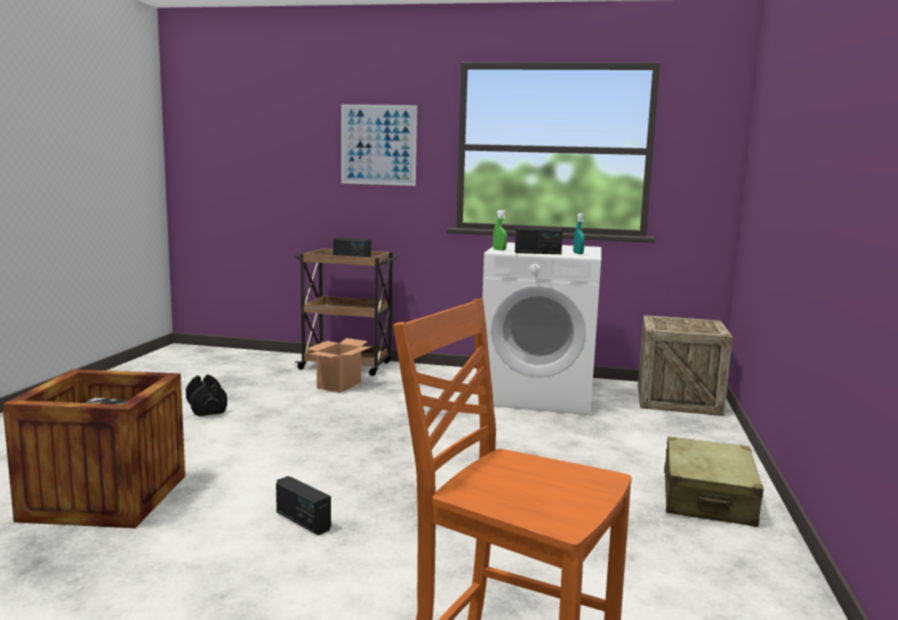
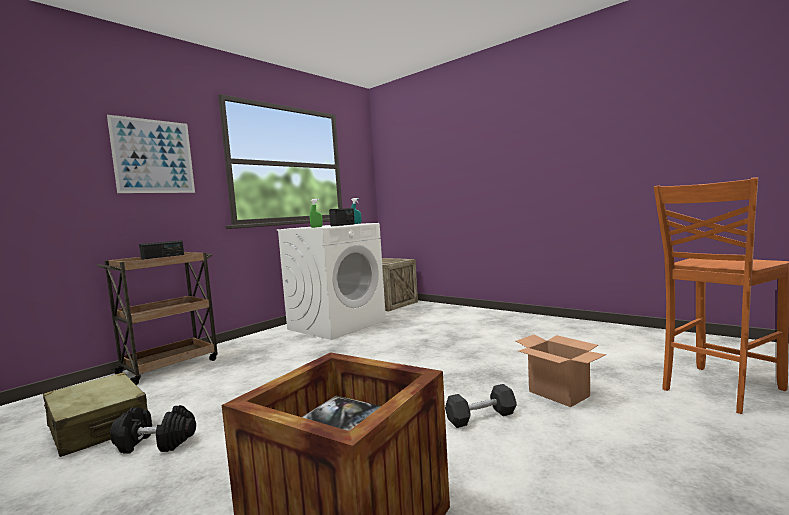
camera: 60 degrees left, 5 degrees down
(302, 521) = (481, 417): radio -> black dumbbell
(339, 385) = (213, 374): cardboard box -> cardboard box (559, 394)
(707, 498) = (507, 320): beige suitcase -> beige suitcase (98, 427)

